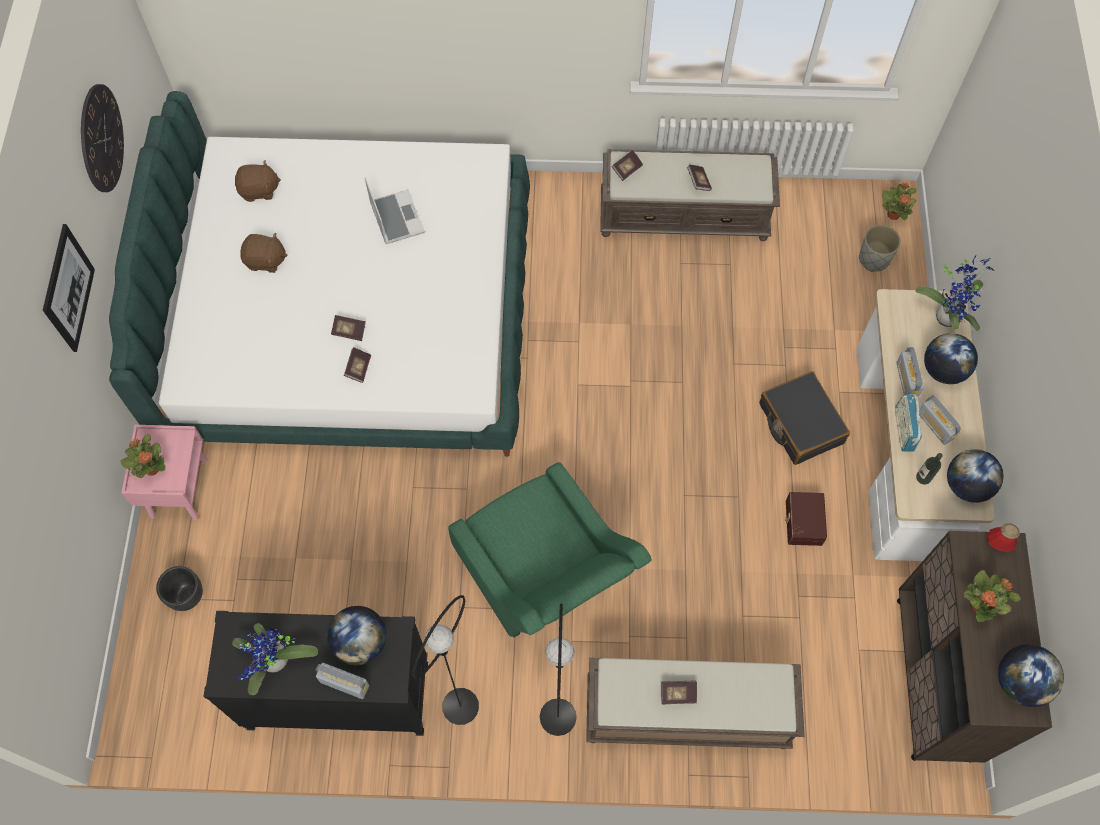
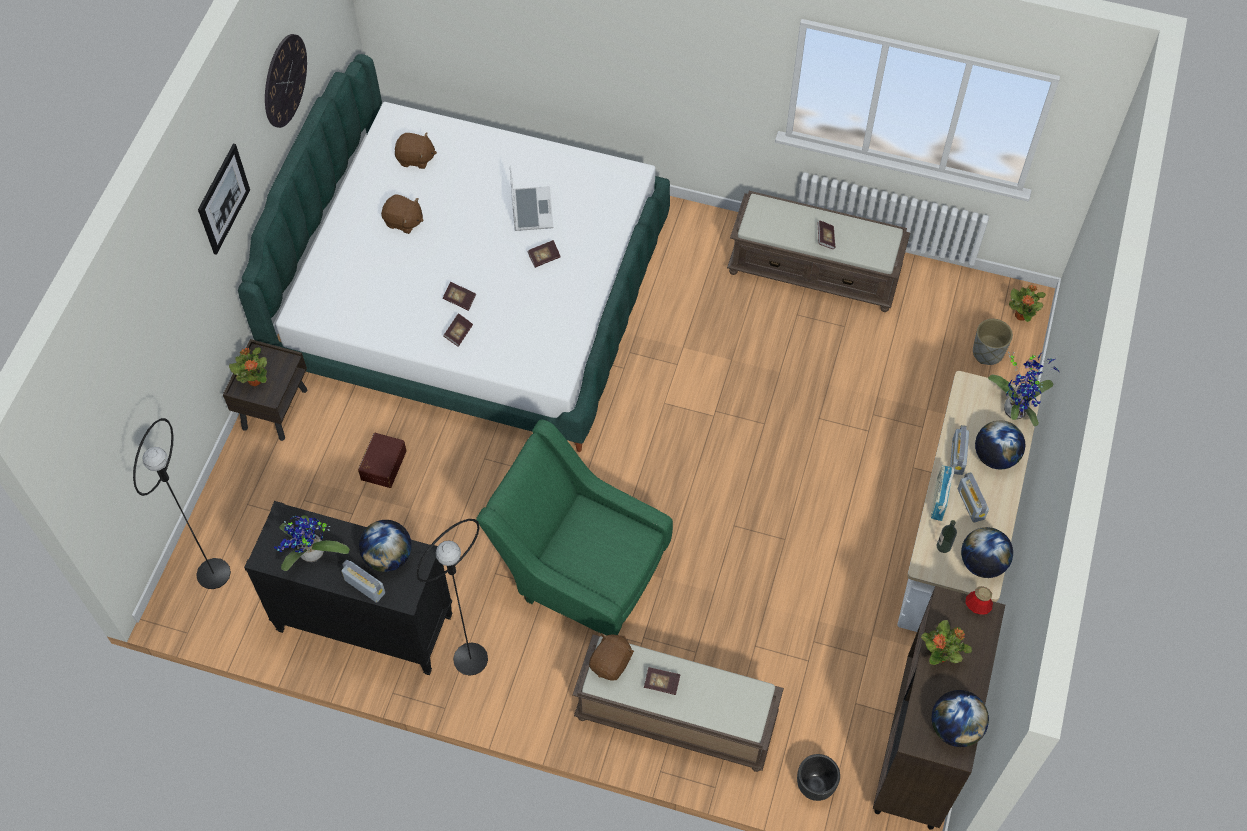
camera: 15 degrees right, 5 degrees down
(179, 487) = (275, 408): pink nightstand -> brown nightstand
(186, 596) = (255, 504): black planter -> black planter (814, 785)
(545, 581) = (580, 569): green armchair -> green armchair turned 135 degrees clockwise
(558, 717) = (556, 691): black floor lamp -> black floor lamp (213, 574)
(620, 685) = (611, 663): none -> brown plush toy
(627, 169) = (761, 213): book -> book (544, 257)
(800, 423) = (865, 487): black suitcase -> none
(802, 522) = (838, 577): brown storage box -> brown storage box (382, 464)

